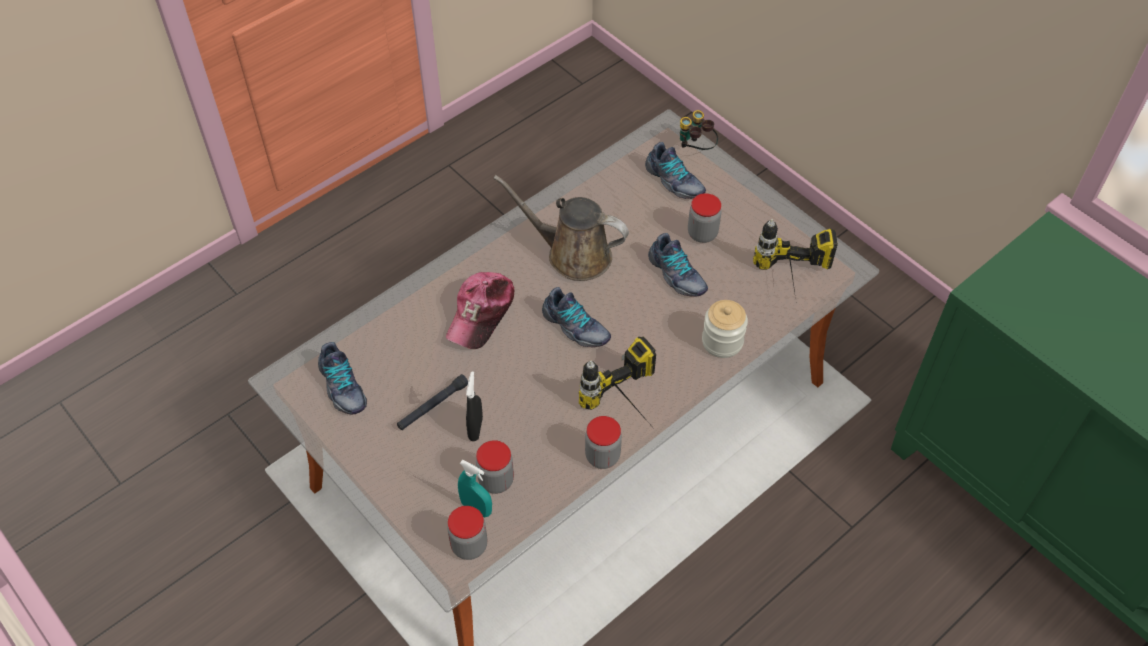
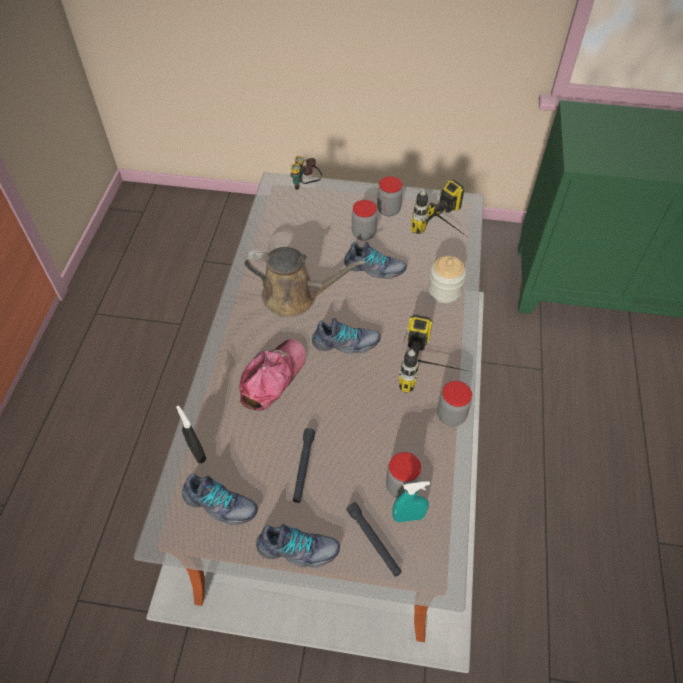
camera: 40 degrees left, 0 degrees up
(429, 504) = (373, 541): none -> black flashlight
(469, 545) = (431, 548): jar -> jar (388, 210)
(475, 428) = (350, 460): black spray bottle -> black spray bottle (197, 452)
(481, 314) = (272, 377): cap -> cap turned 135 degrees counterclockwise
(573, 254) = (295, 297): brown watering can -> brown watering can turned 150 degrees counterclockwise
(674, 181) = (313, 213): shoe -> shoe (298, 550)

